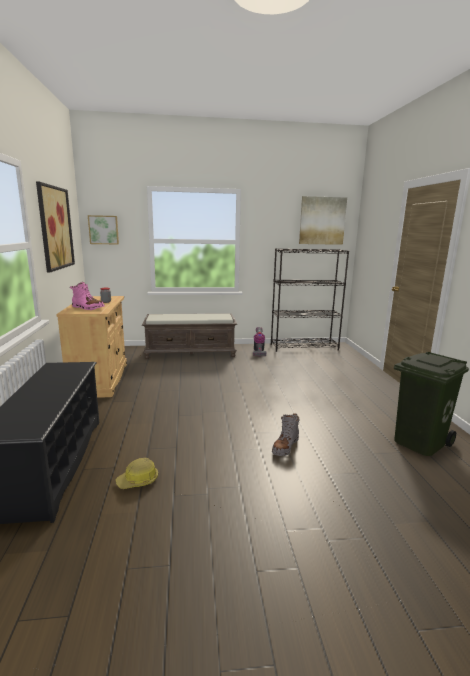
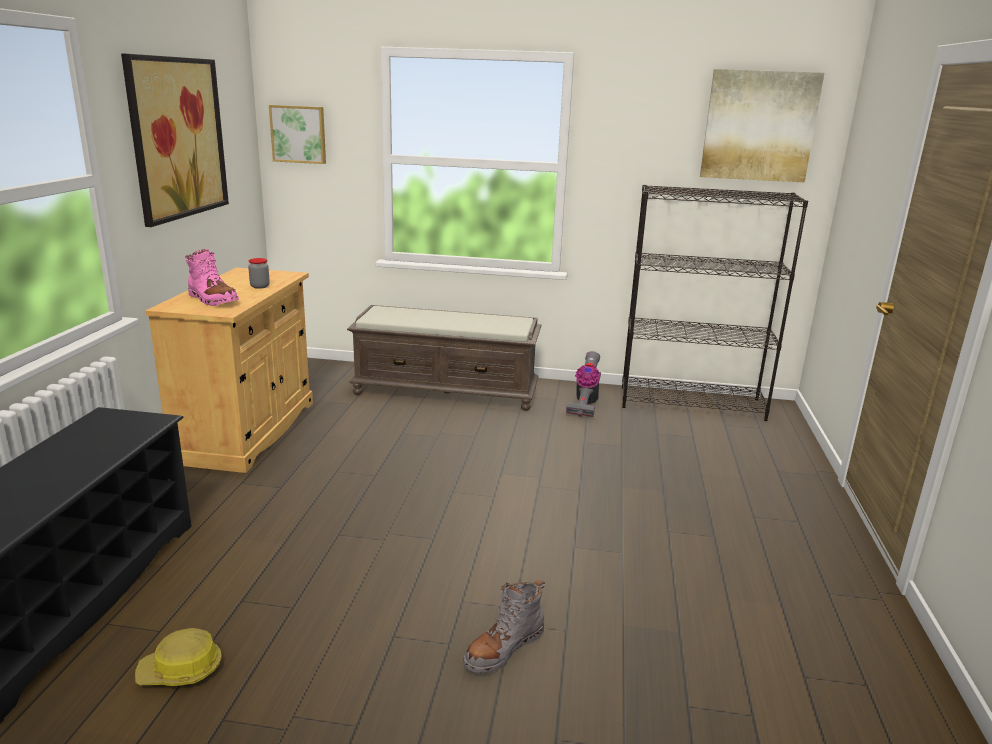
camera: 15 degrees right, 5 degrees up
(418, 441) = (817, 696): green trash can -> none

